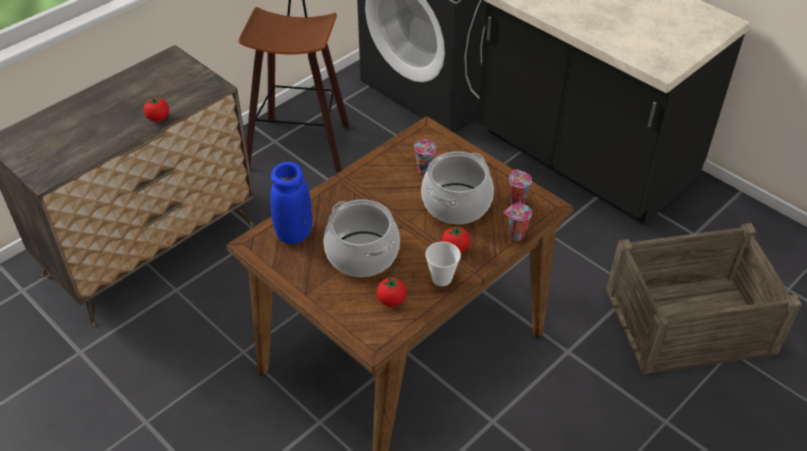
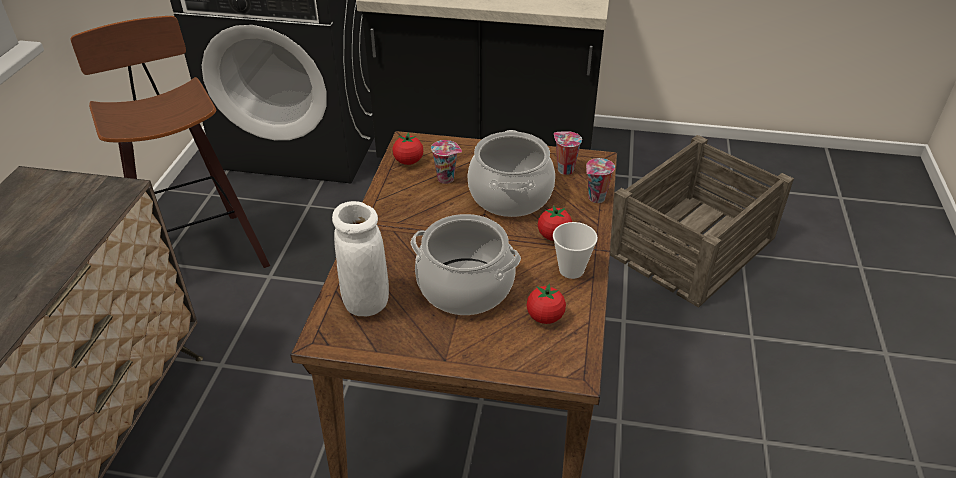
camera: 35 degrees left, 5 degrees down
(158, 118) = (67, 251): tomato -> tomato (408, 161)
(294, 233) = (366, 302): blue vase -> white vase

